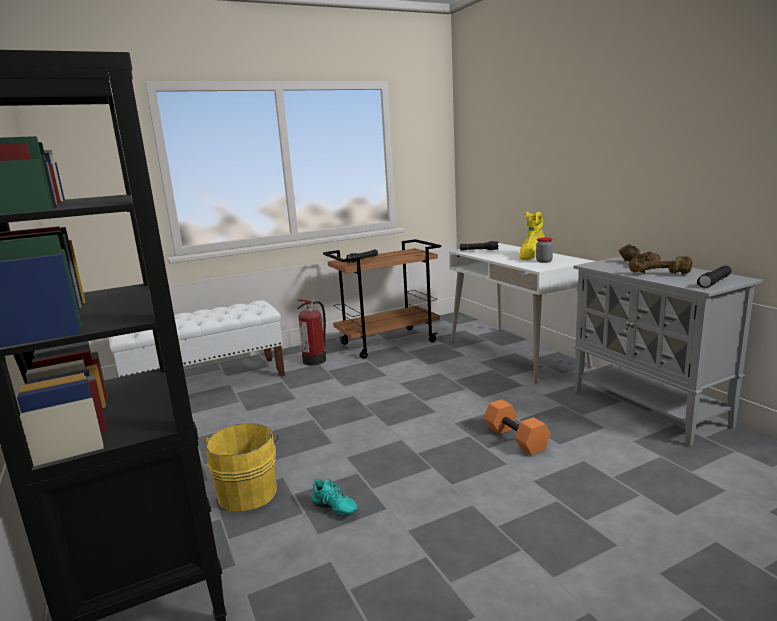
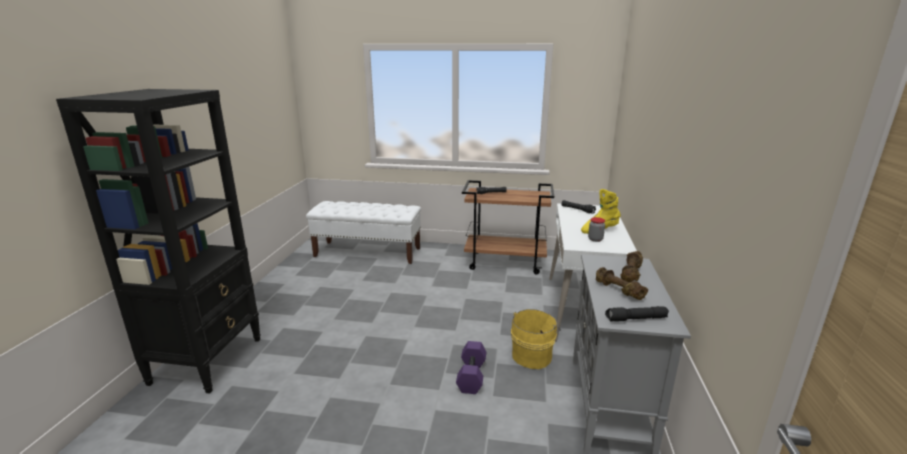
camera: 35 degrees right, 5 degrees up
(248, 491) = (299, 331): yellow bucket -> yellow bucket (533, 355)
(315, 360) = (442, 259): fire extinguisher -> none
(333, 510) = (317, 364): turquoise shoe -> none
(517, 439) = (472, 376): orange dumbbell -> purple dumbbell

